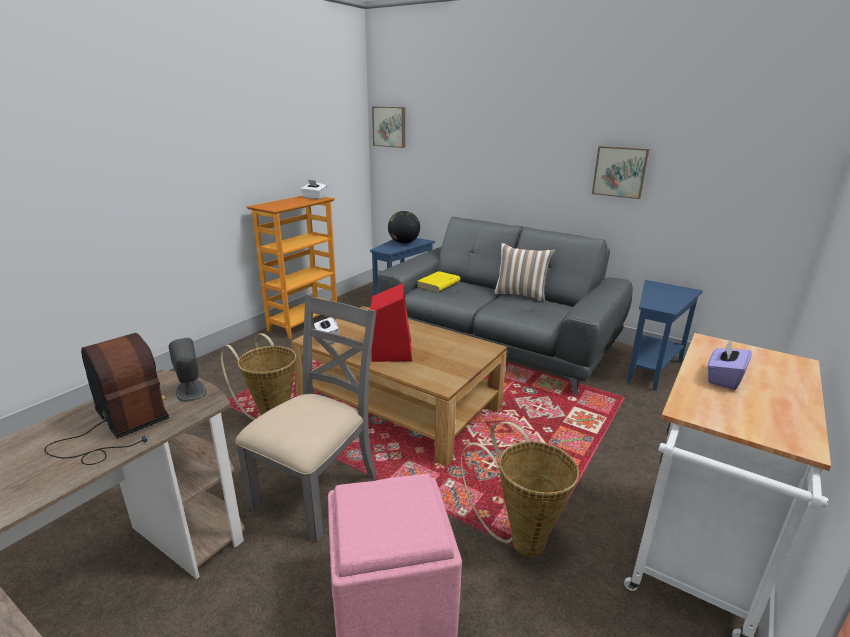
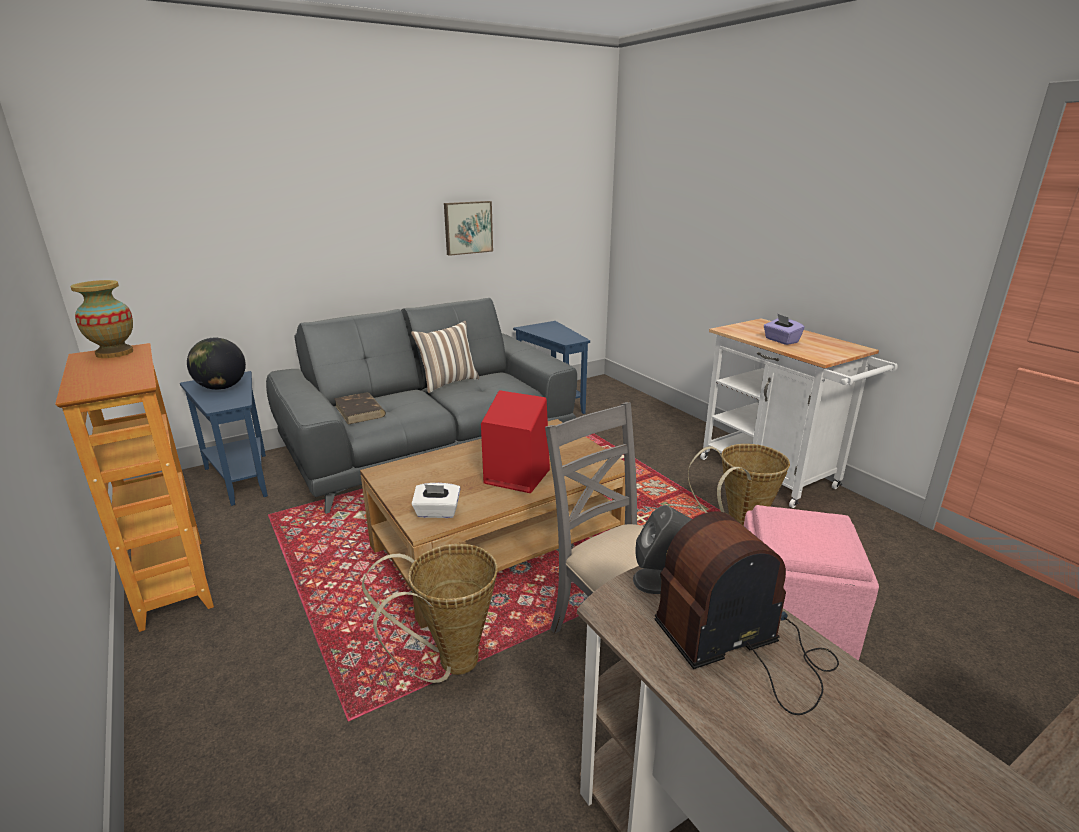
camera: 65 degrees left, 0 degrees up
(314, 198) = (115, 353): white tissue box -> vase
(390, 126) = (99, 208): picture -> none
(438, 284) = (360, 411): yellow book -> brown book

